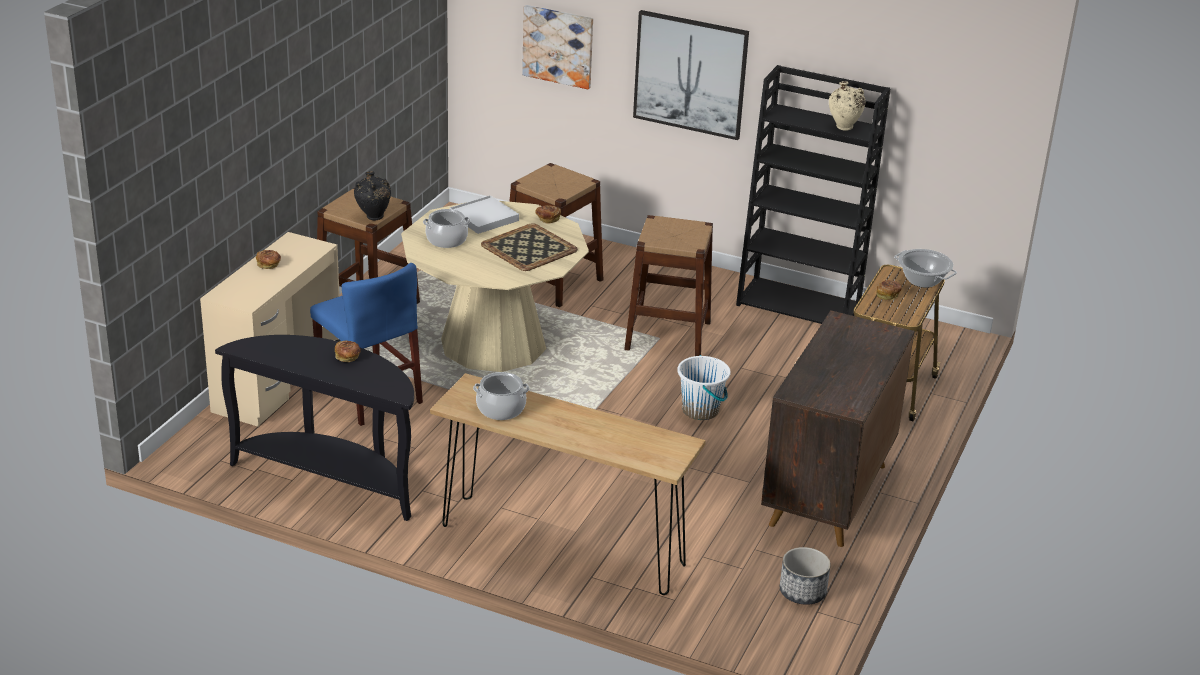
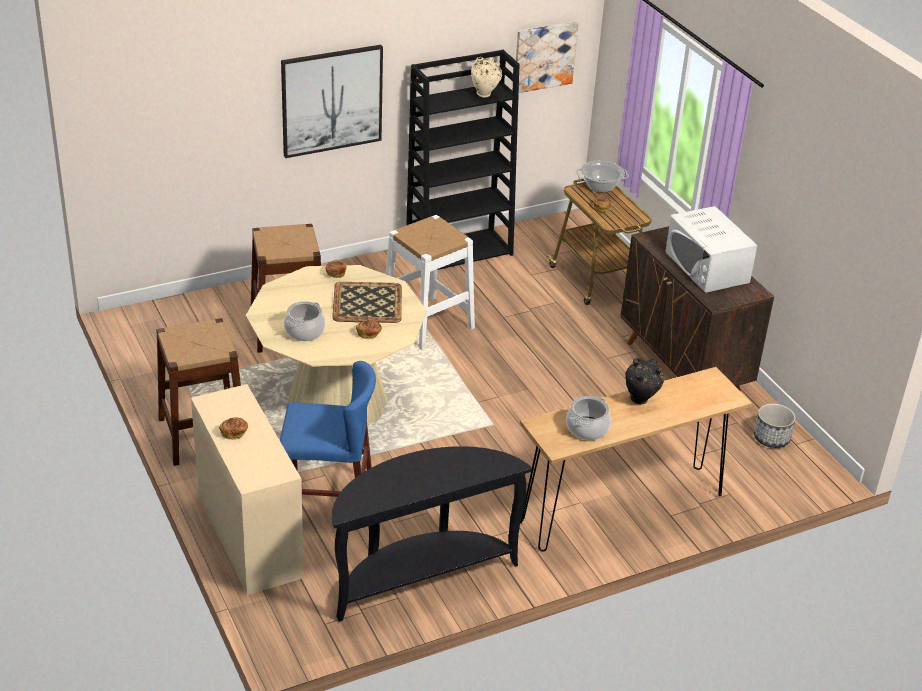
camera: 50 degrees left, 5 degrees up
(347, 357) = (429, 463): bread -> bread (369, 334)
(373, 218) = (223, 346): black vase -> black vase (640, 401)
(484, 217) = (294, 298): white tray -> none
(558, 46) = (202, 121): picture -> picture (544, 56)
(667, 336) = (427, 323): brown stool -> white stool
(701, 410) = (533, 362): white bucket -> none
(846, 367) = (707, 267): none -> white microwave

